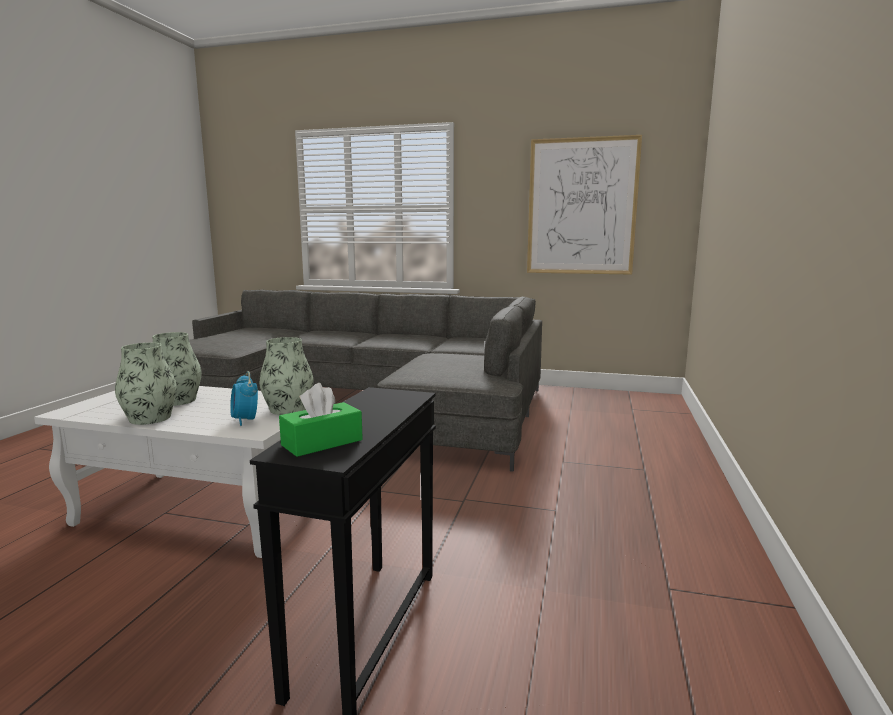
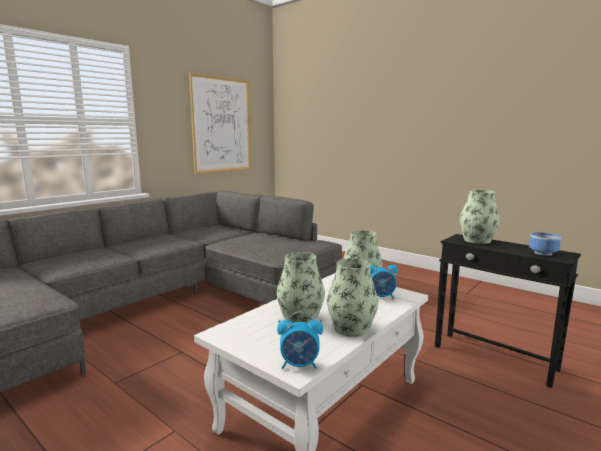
camera: 65 degrees left, 0 degrees up
(74, 412) = (300, 365): none -> alarm clock
(322, 442) = (544, 253): green tissue box -> bowl
(390, 403) = (477, 240): none -> vase

